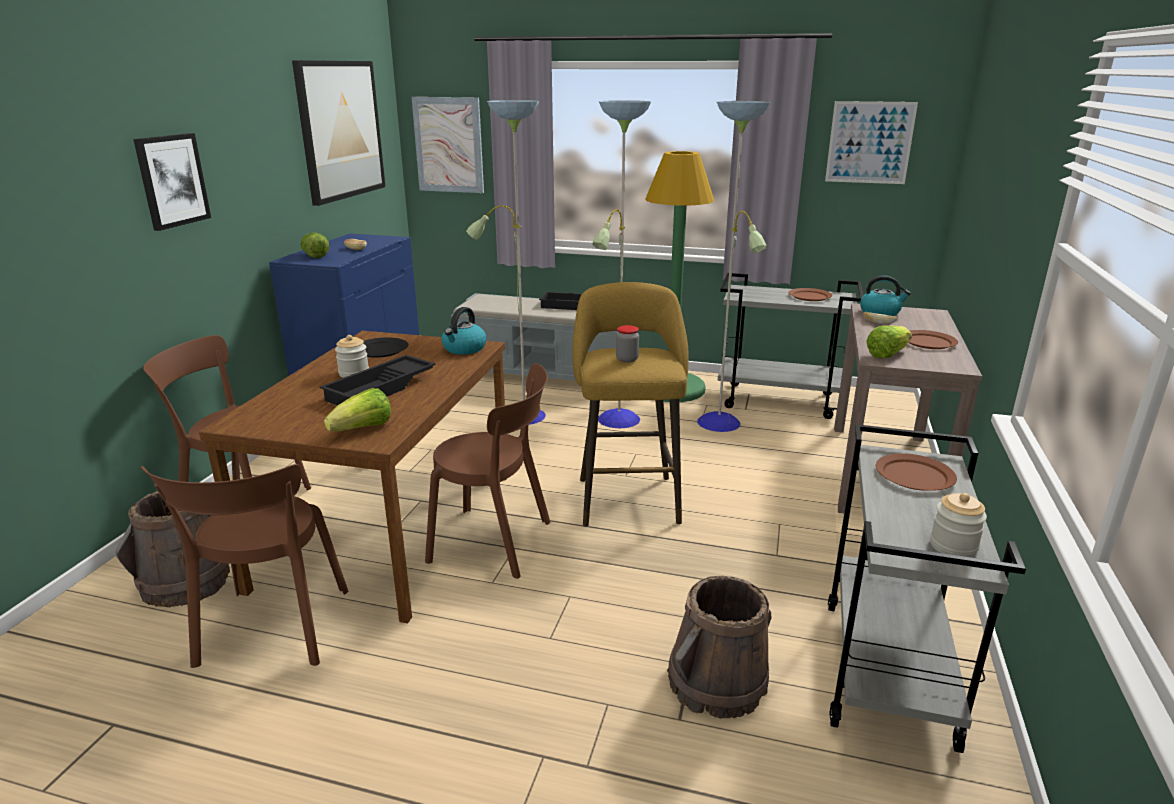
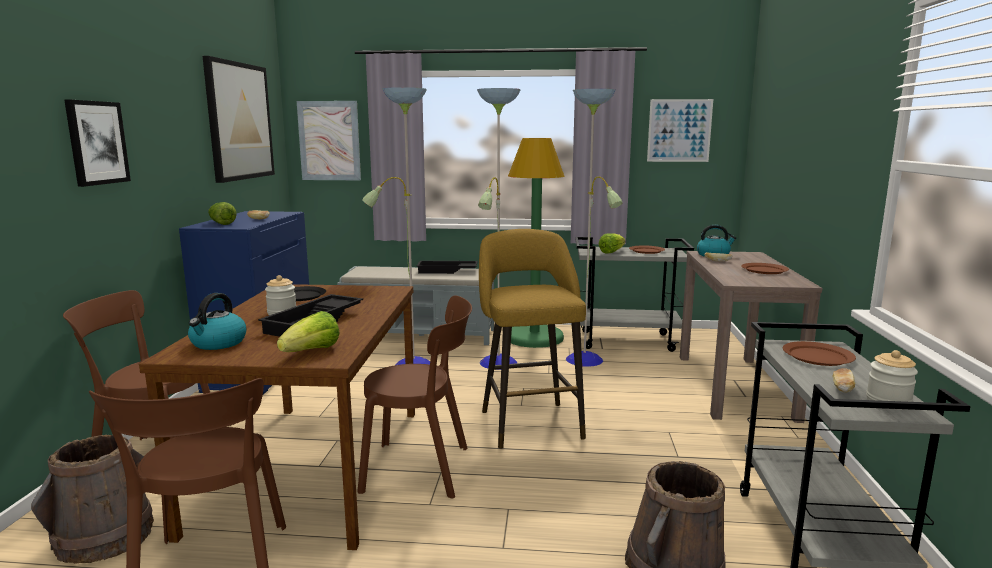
camera: 10 degrees left, 10 degrees down
(464, 349) = (379, 292): kettle -> kettle (218, 343)
(627, 359) = (530, 291): jar -> none
(887, 354) = (739, 278): lettuce -> lettuce (611, 252)
(911, 524) = (842, 389): none -> bread

